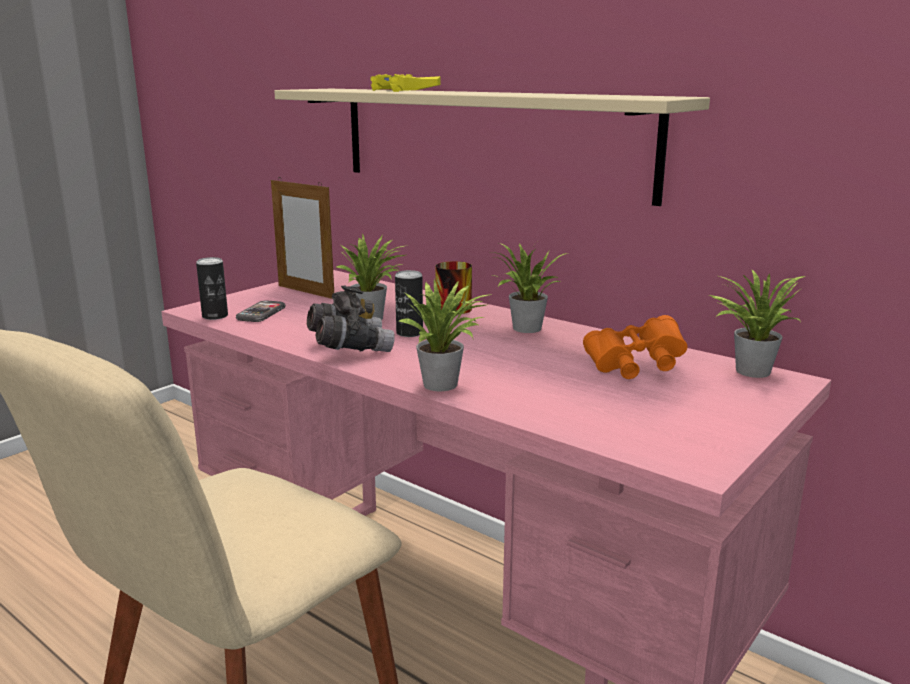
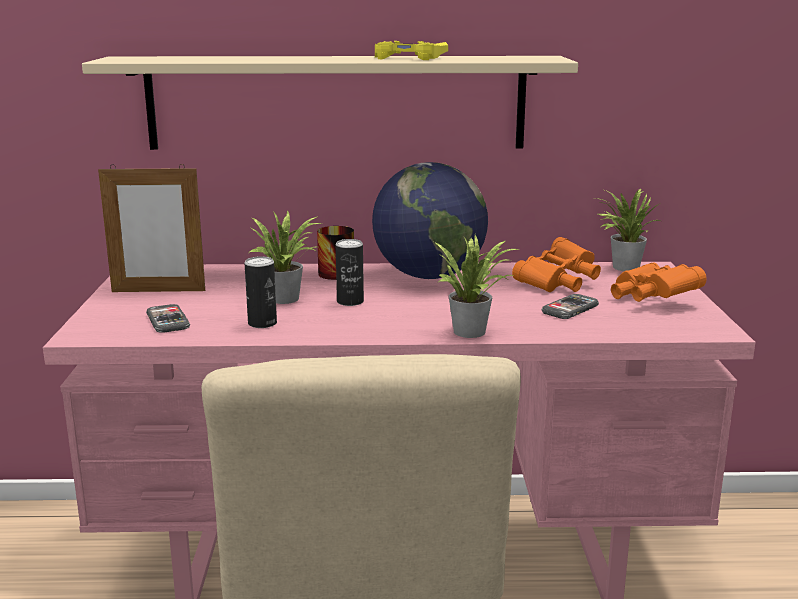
camera: 40 degrees left, 0 degrees up
(215, 316) = (124, 335): can -> can (262, 323)
(349, 348) = (332, 326): grey binoculars -> none
(402, 90) = (252, 58): yellow game controller -> yellow game controller (408, 58)
(524, 329) = (429, 276): potted plant -> globe
(585, 393) = (570, 309): none -> phone
(700, 410) = (650, 299): none -> orange binoculars

